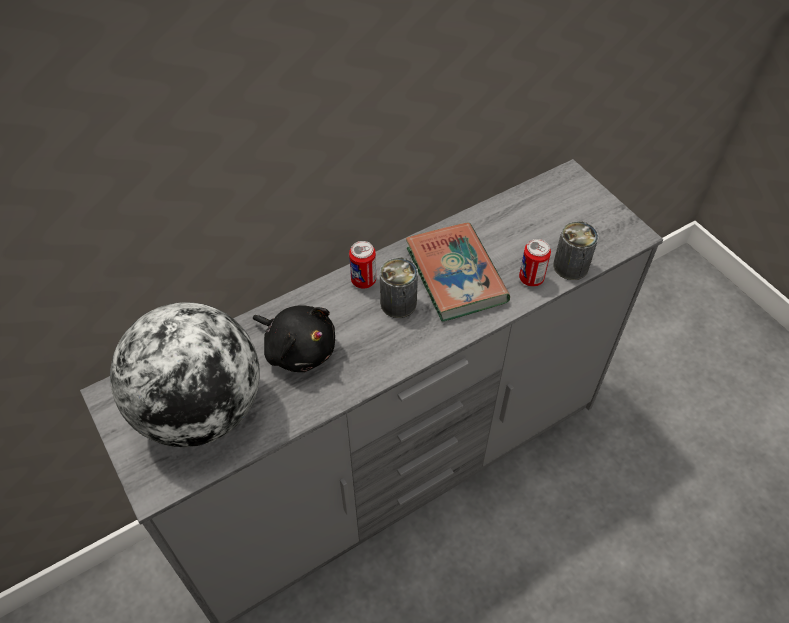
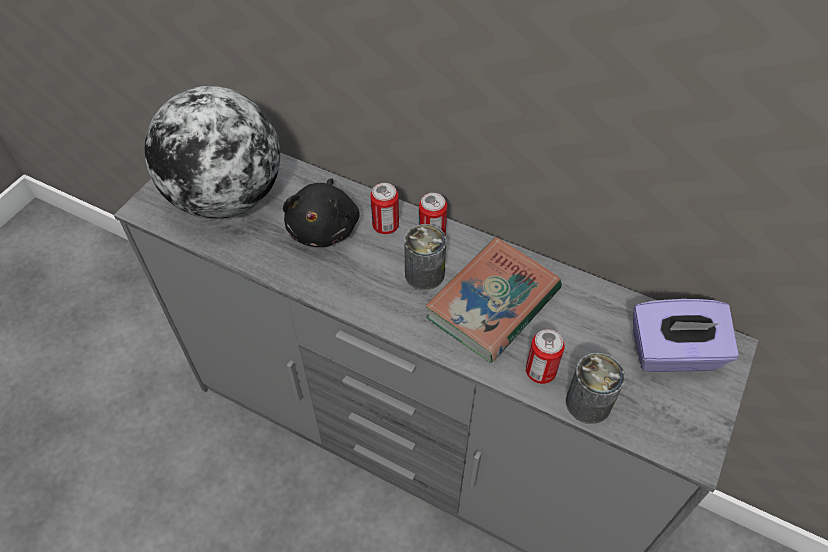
camera: 60 degrees right, 0 degrees up
(329, 305) = (385, 226): none -> can
(559, 203) = (673, 353): none -> purple tissue box

